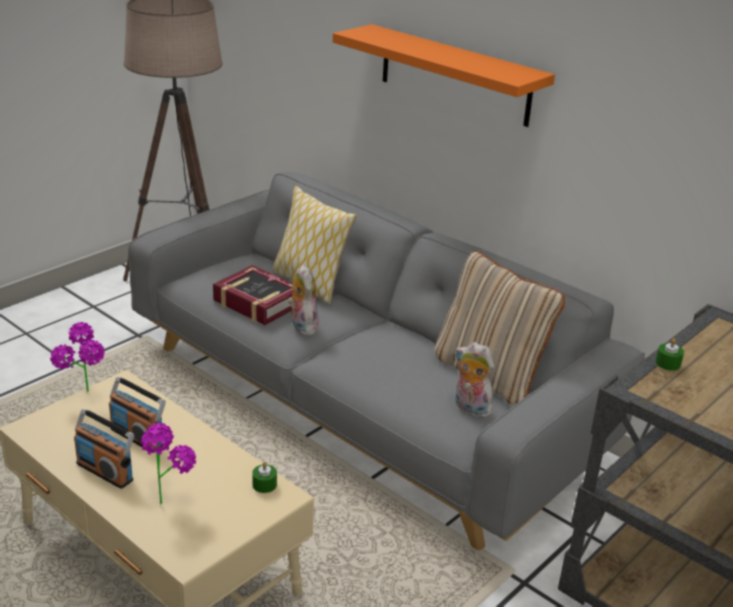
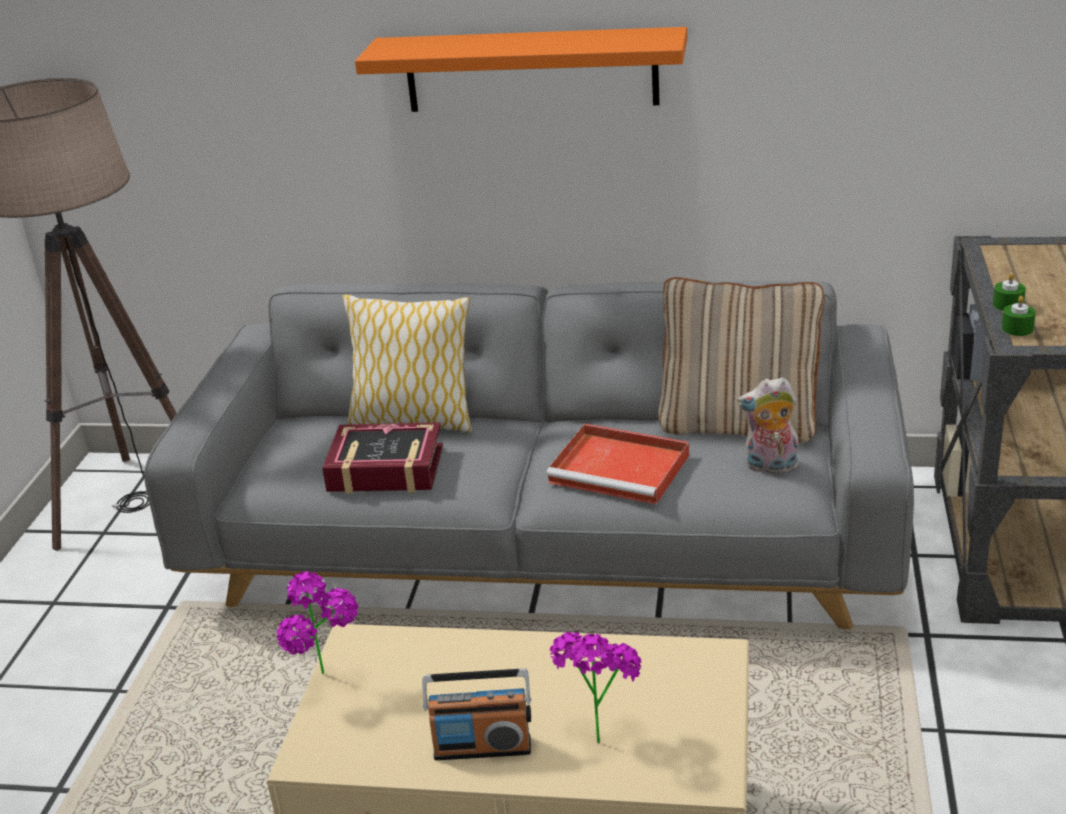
camera: 30 degrees left, 0 degrees up
(138, 437) = (464, 688): radio -> none
(264, 484) = (680, 656): green candle -> green candle (1017, 328)
(302, 326) = (474, 471): plush toy -> none
(380, 365) = (622, 469): none -> red tray

